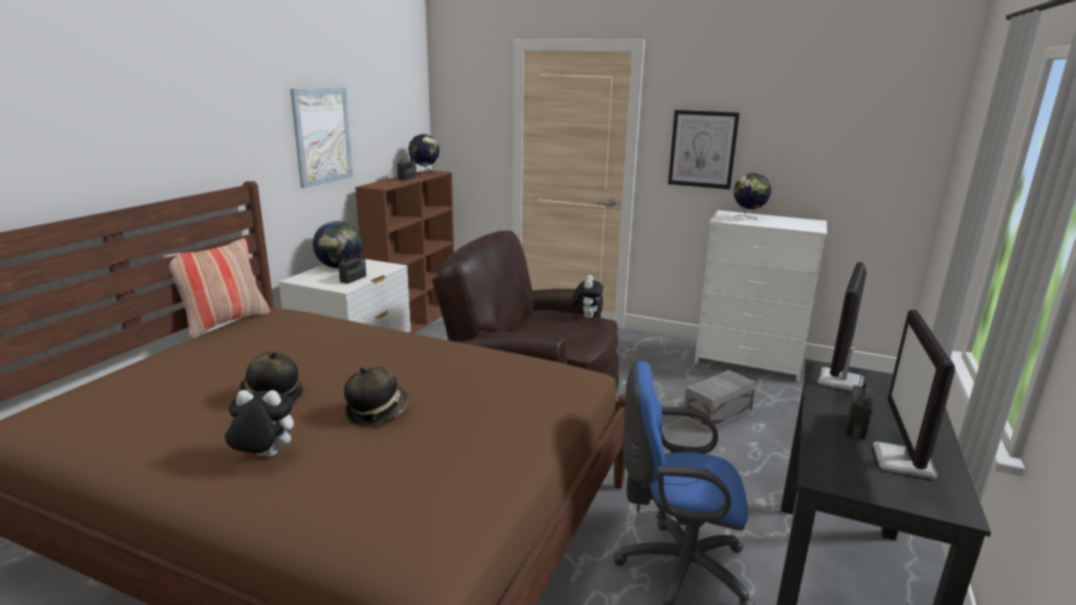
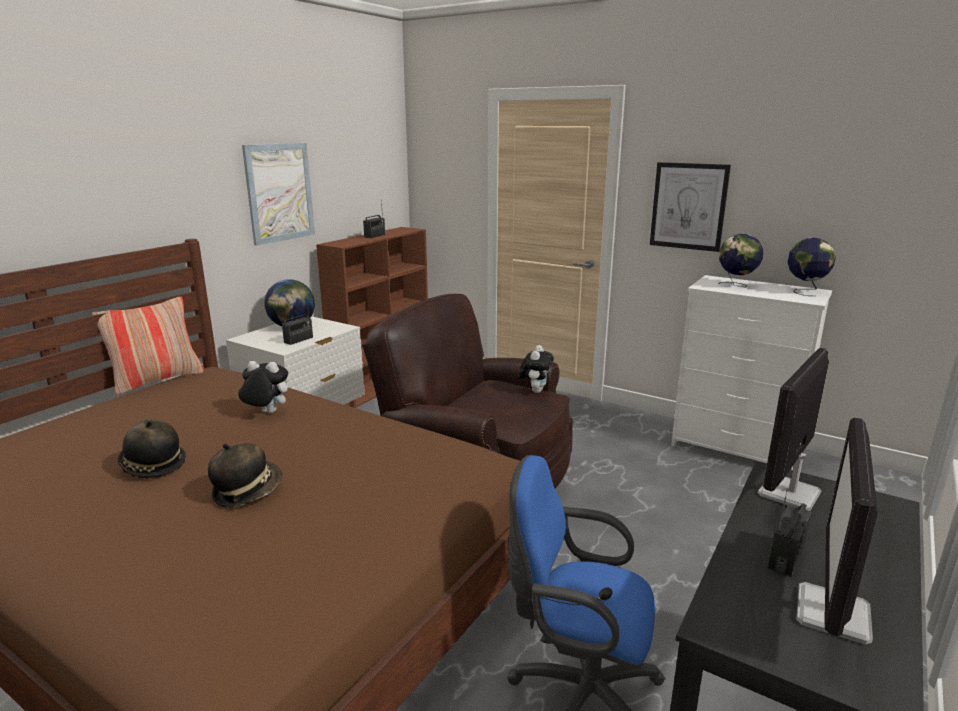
camera: 10 degrees right, 0 degrees up
(263, 457) = (108, 535): plush toy -> plush toy (266, 413)
(425, 174) = (396, 231): globe -> globe (805, 291)
(719, 414) = (683, 509): grey storage box -> none

